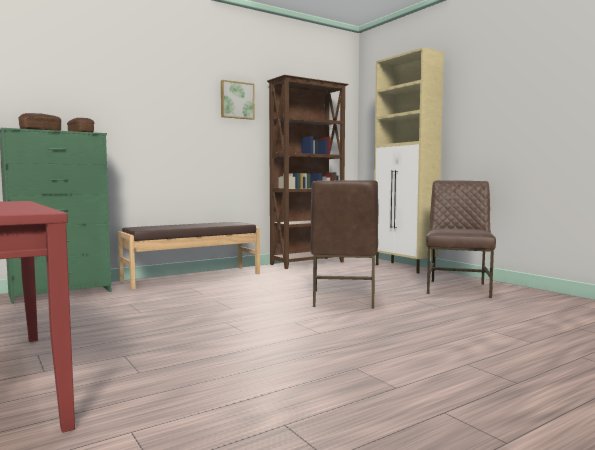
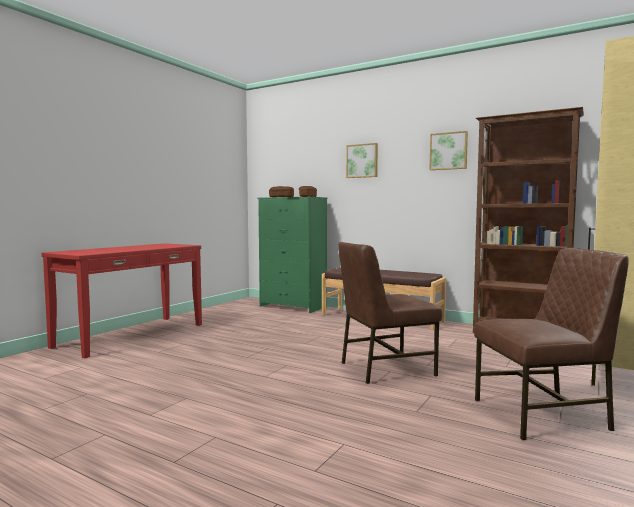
camera: 65 degrees right, 0 degrees up
(143, 95) = (362, 161): none -> picture

